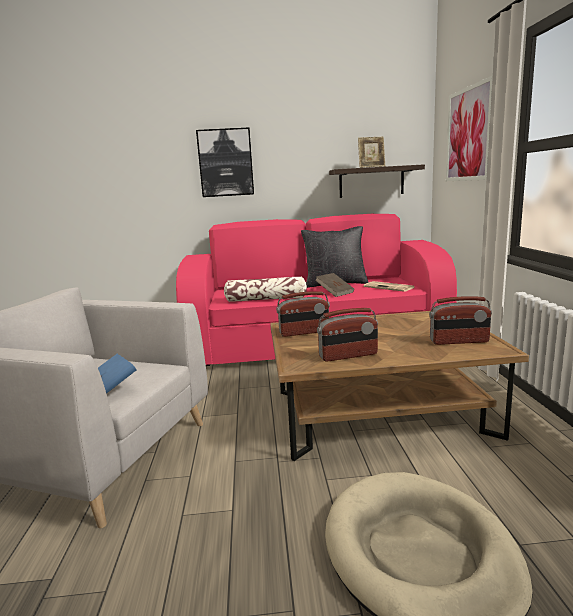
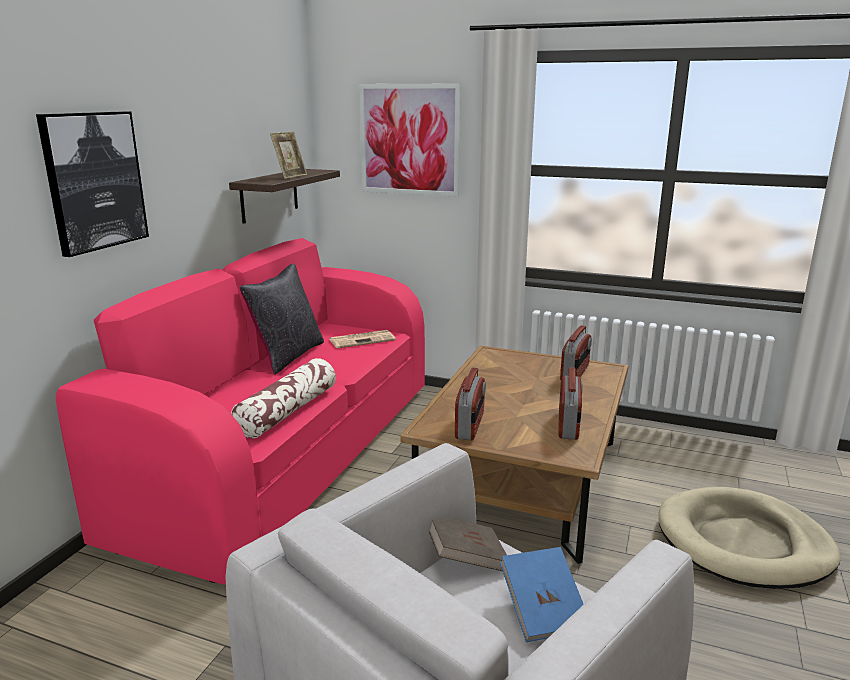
camera: 65 degrees left, 5 degrees up
(335, 292) = (334, 368): brown book -> brown book (466, 558)

